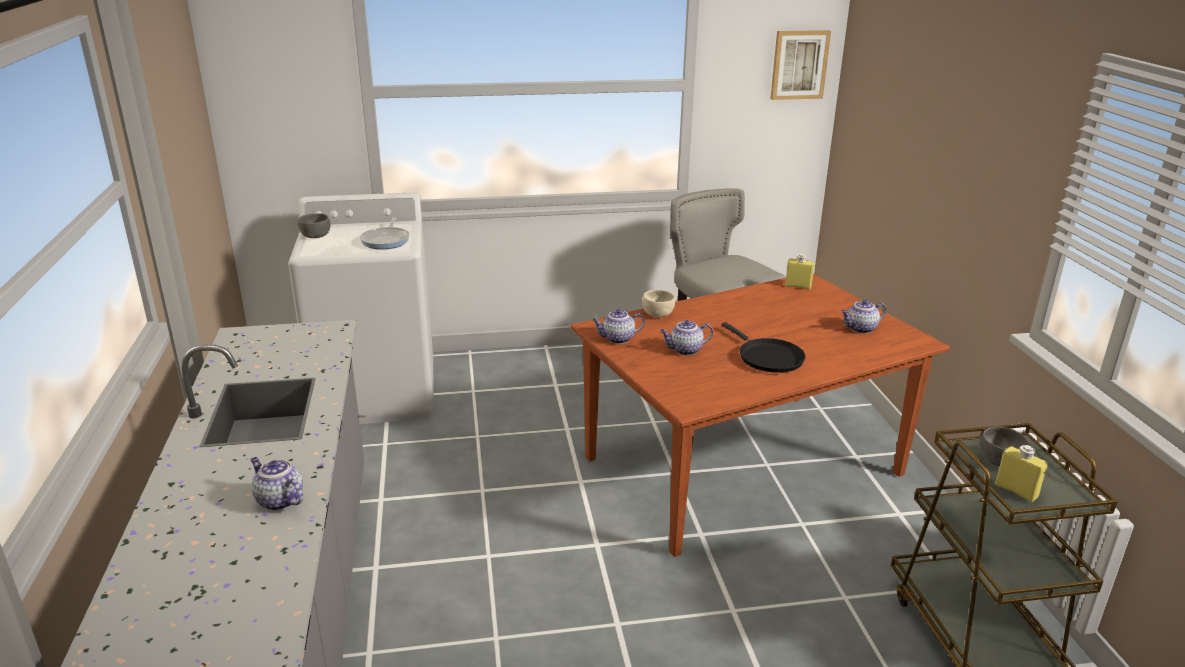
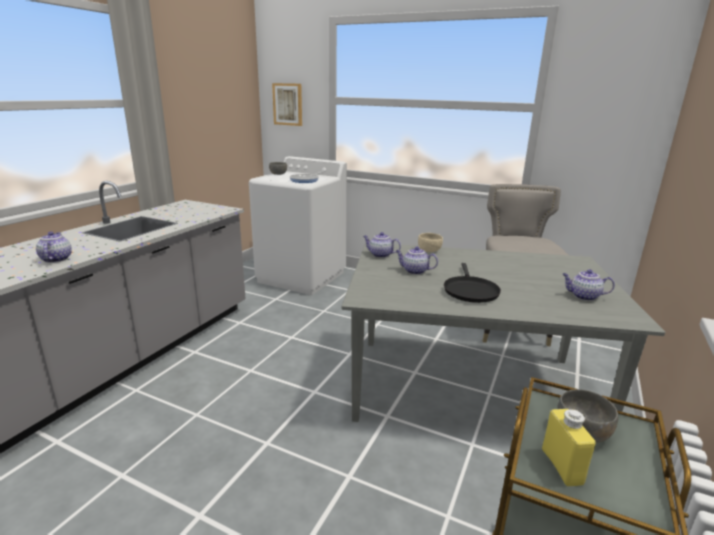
camera: 35 degrees right, 5 degrees down
(742, 467) = (468, 387): brown dining table -> grey dining table
(798, 286) = (565, 261): yellow bottle -> none
(799, 65) = (639, 96): picture -> picture (288, 104)

